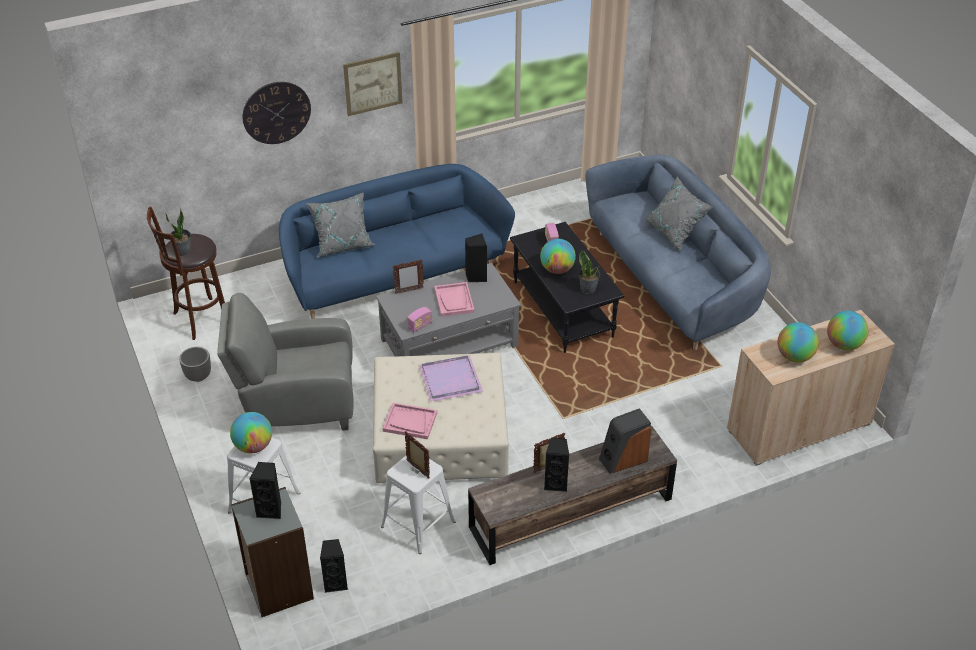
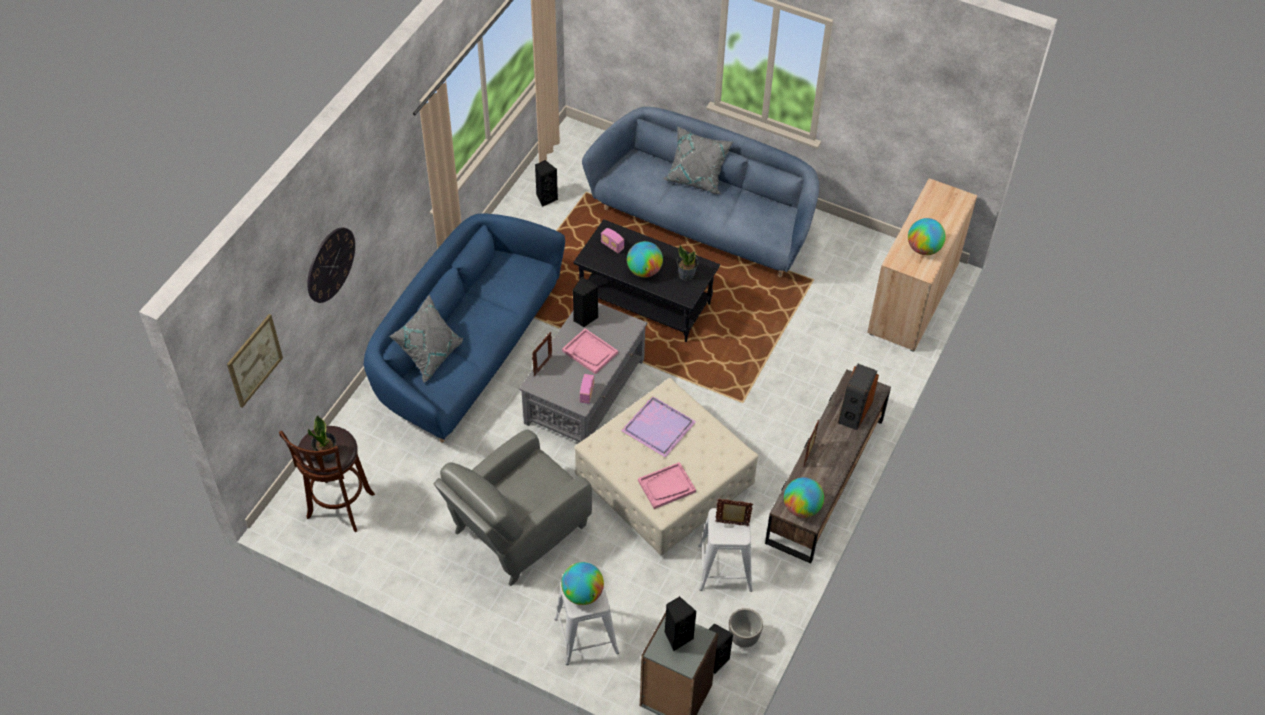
camera: 40 degrees left, 10 degrees up
(198, 376) = (401, 563): planter -> planter (743, 638)
(373, 83) = (392, 183): picture -> picture (254, 360)
(556, 483) = (828, 464): black speaker -> black speaker (546, 198)
(843, 344) = (946, 217): globe -> globe (801, 508)

